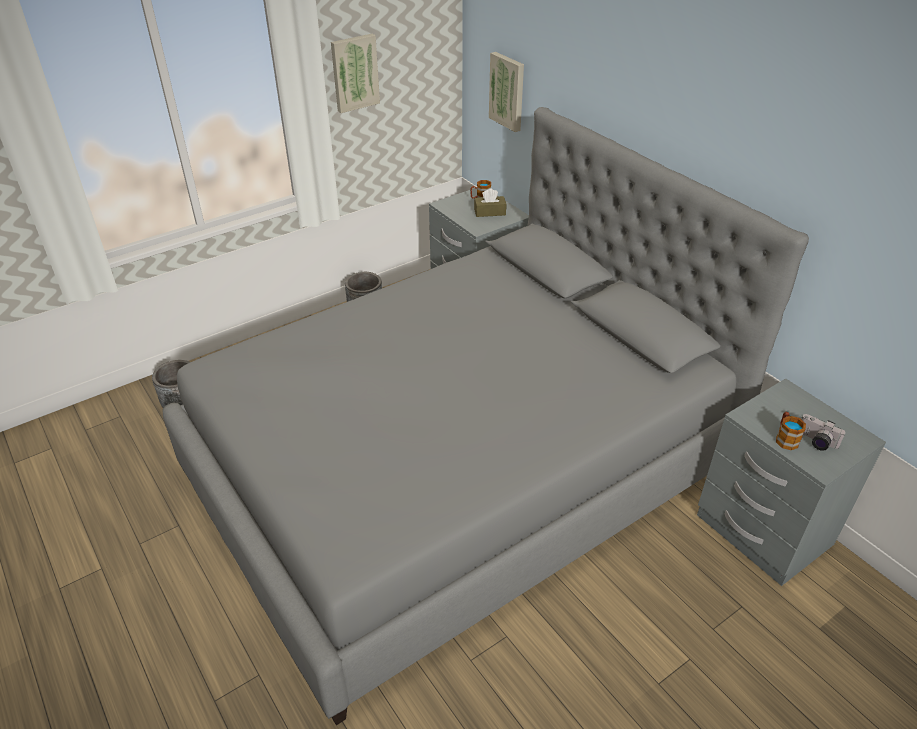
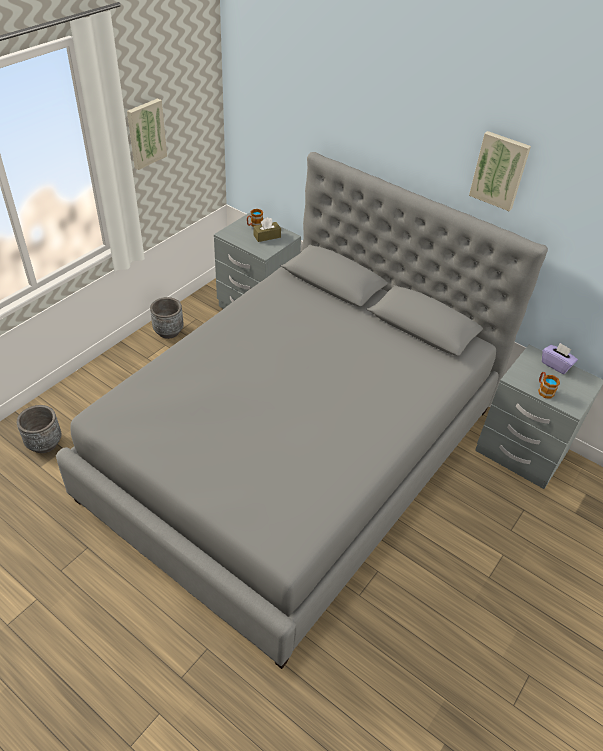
camera: 20 degrees left, 5 degrees up
(508, 91) = (273, 136): picture -> picture (500, 170)
(815, 442) = (563, 389): camera -> none
(816, 410) = (556, 365): none -> purple tissue box

